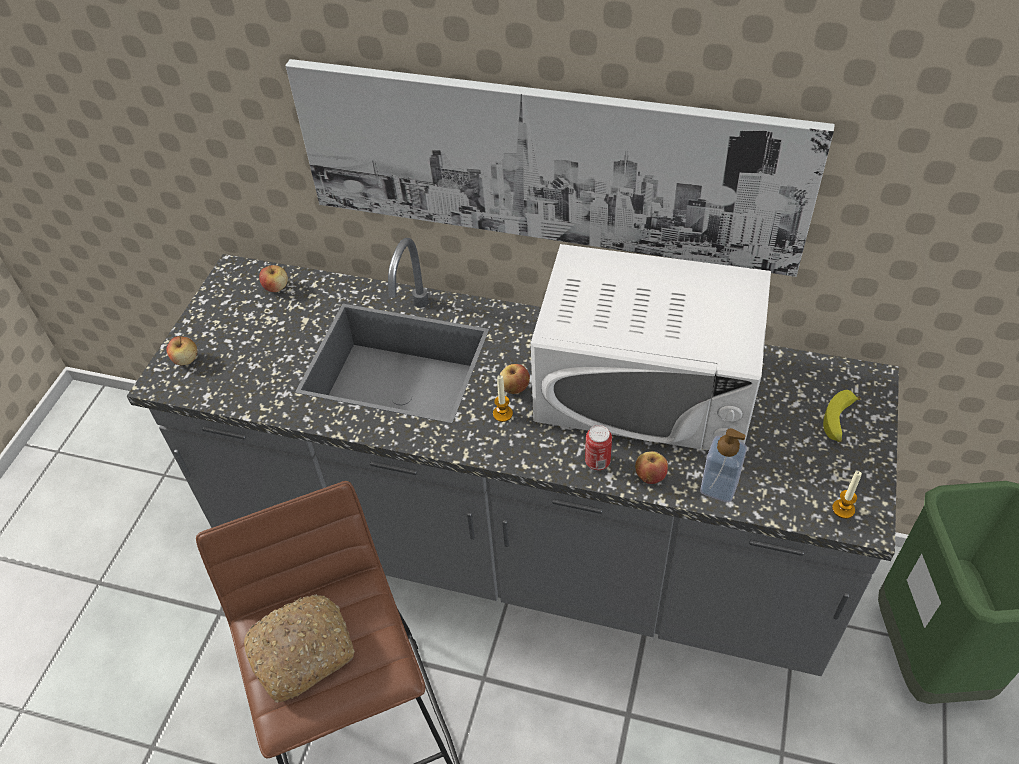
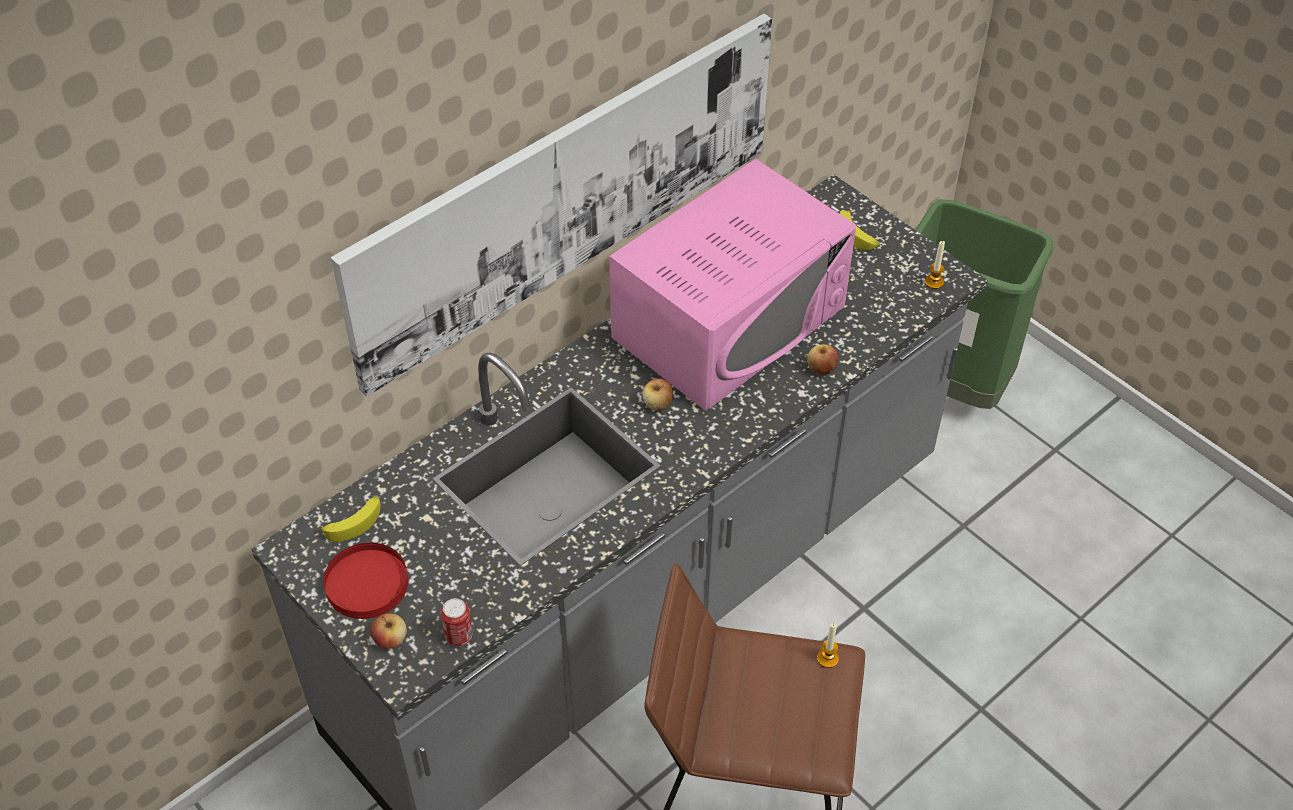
camera: 60 degrees left, 0 degrees up
(226, 322) = (366, 584): none -> red plate
(276, 287) = (355, 522): apple -> banana
(303, 650) = (769, 717): bread -> none
(502, 414) = (680, 426): candle -> candle (827, 658)
(597, 462) = (782, 392): can -> can (459, 636)
(646, 386) = (729, 321): white microwave -> pink microwave
(719, 487) = (863, 336): soap dispenser -> none

